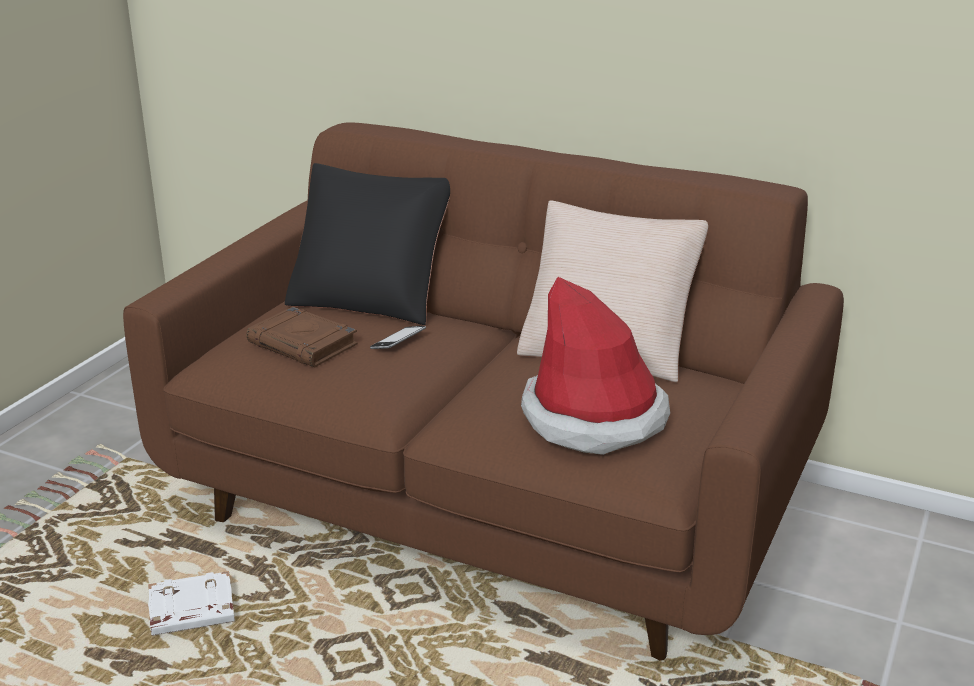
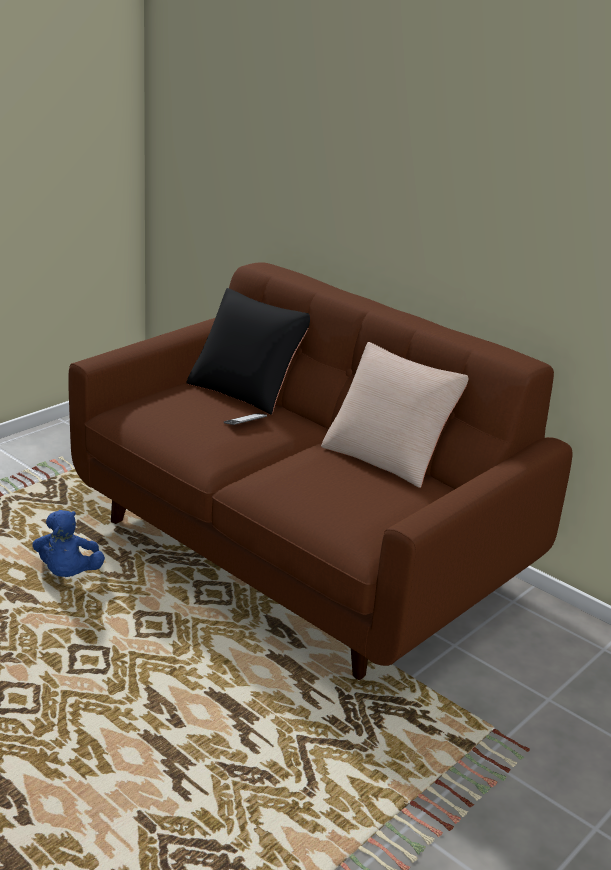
camera: 15 degrees right, 0 degrees up
(191, 611) = (68, 574): white book -> blue plush toy
(304, 344) = (182, 411): brown book -> none
(594, 418) = (343, 498): hat -> none

